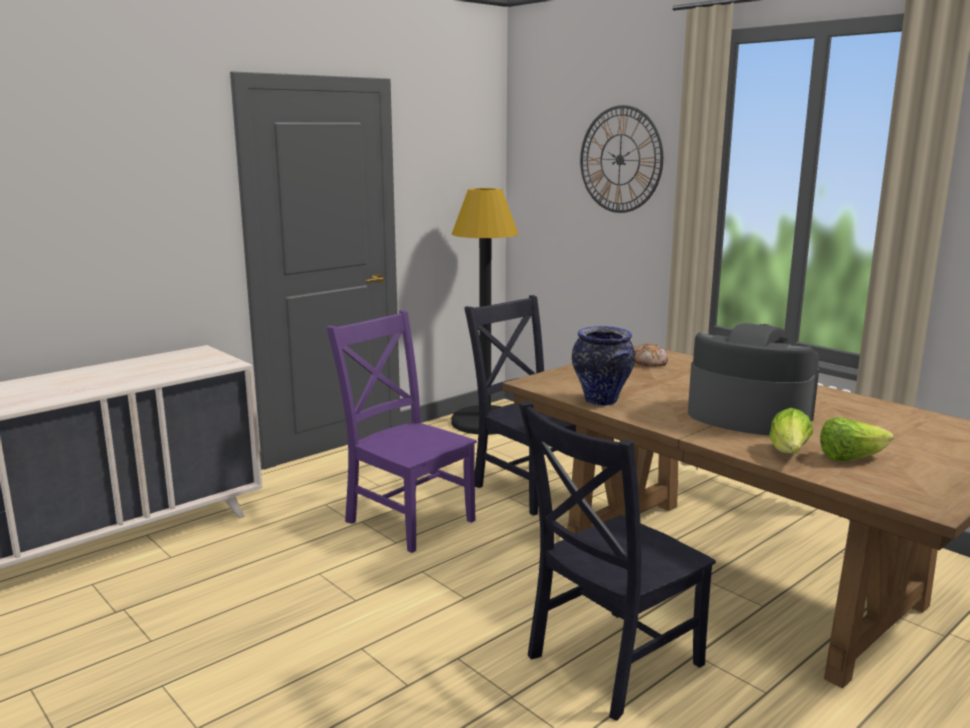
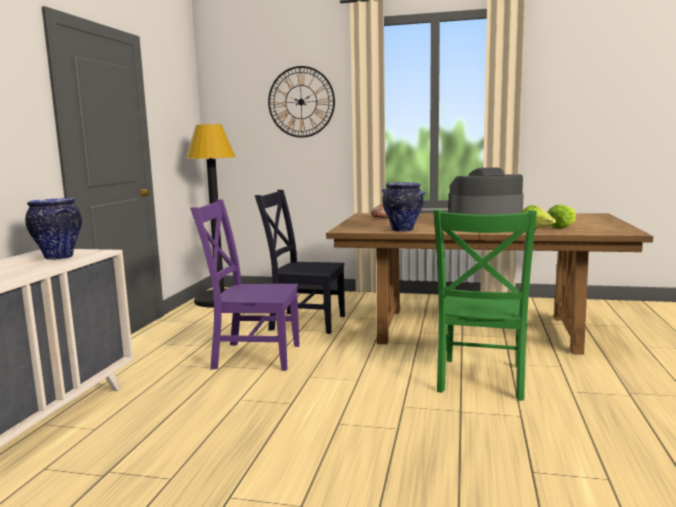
camera: 35 degrees left, 5 degrees down
(184, 364) = (58, 257): none -> vase
(609, 663) = (480, 380): black chair -> green chair

